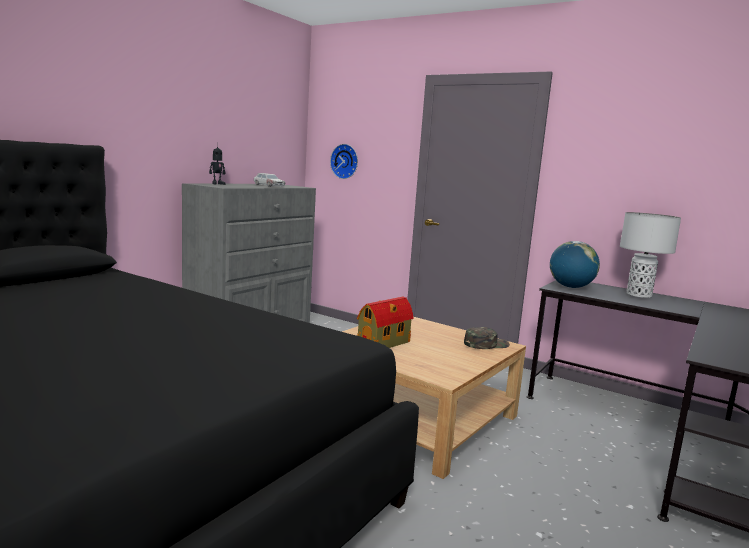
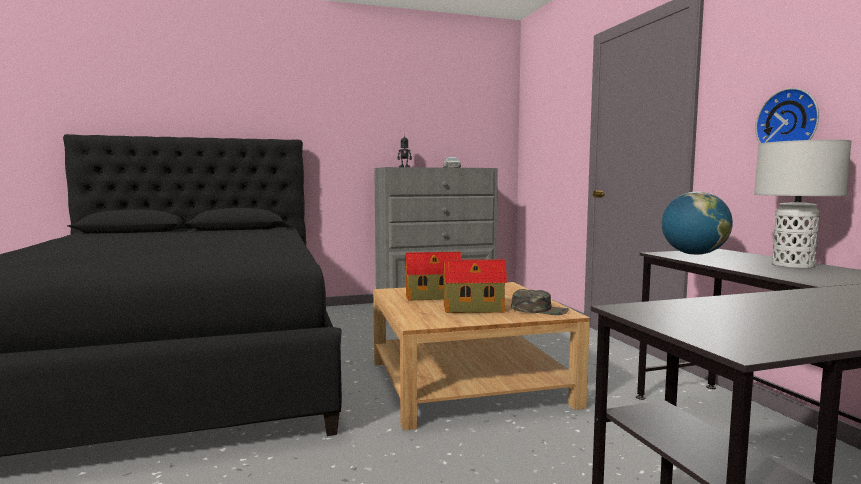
camera: 40 degrees right, 5 degrees down
(345, 161) = (541, 142): wall clock -> wall clock (789, 122)
(443, 353) = (472, 309): none -> toy house

